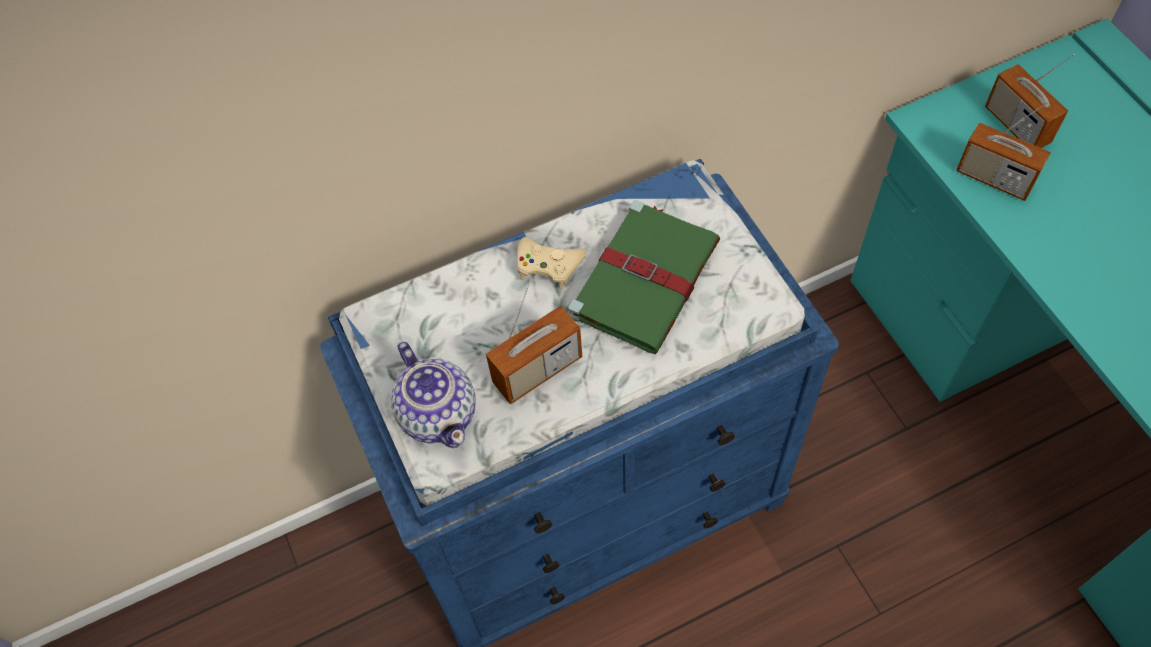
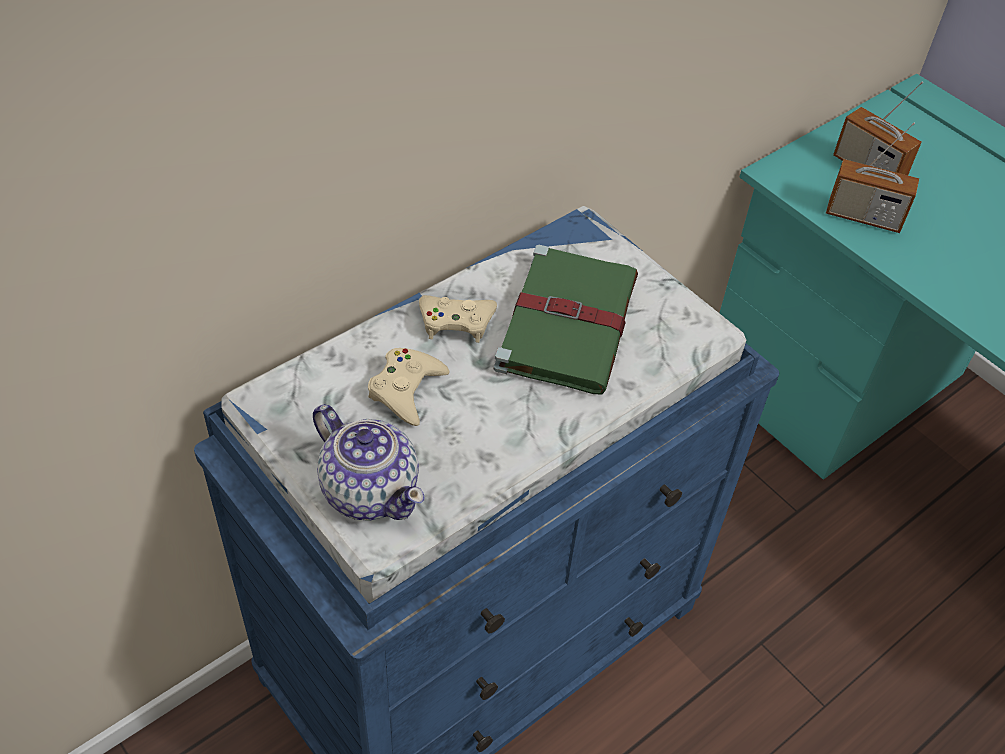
camera: 20 degrees left, 10 degrees down
(490, 325) = (406, 390): none -> beige game controller
(537, 370) = (474, 429): radio -> none

